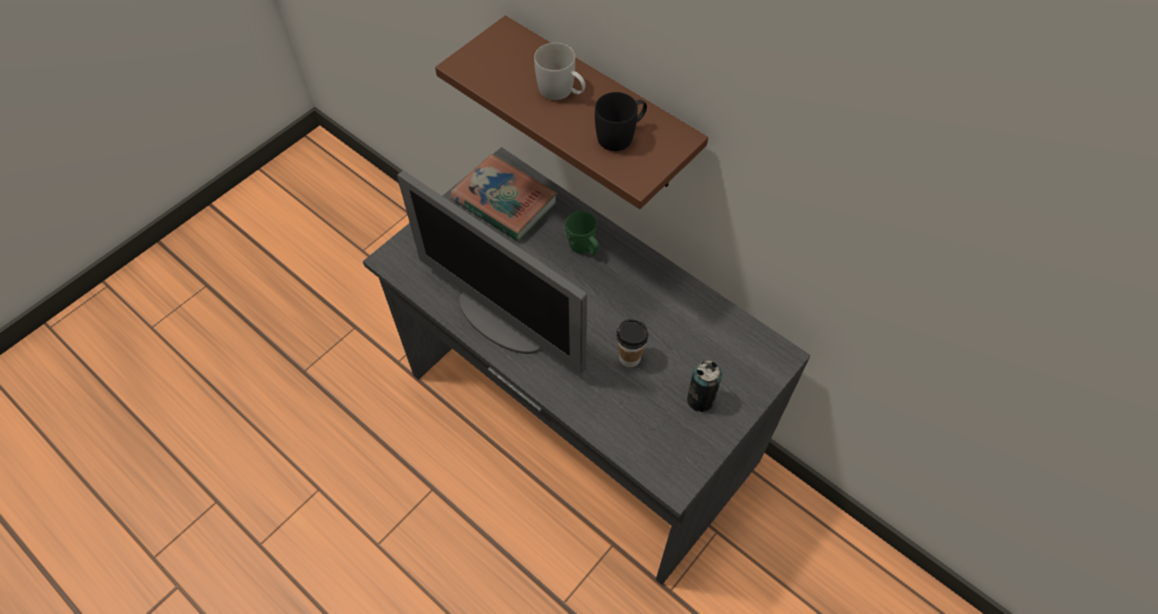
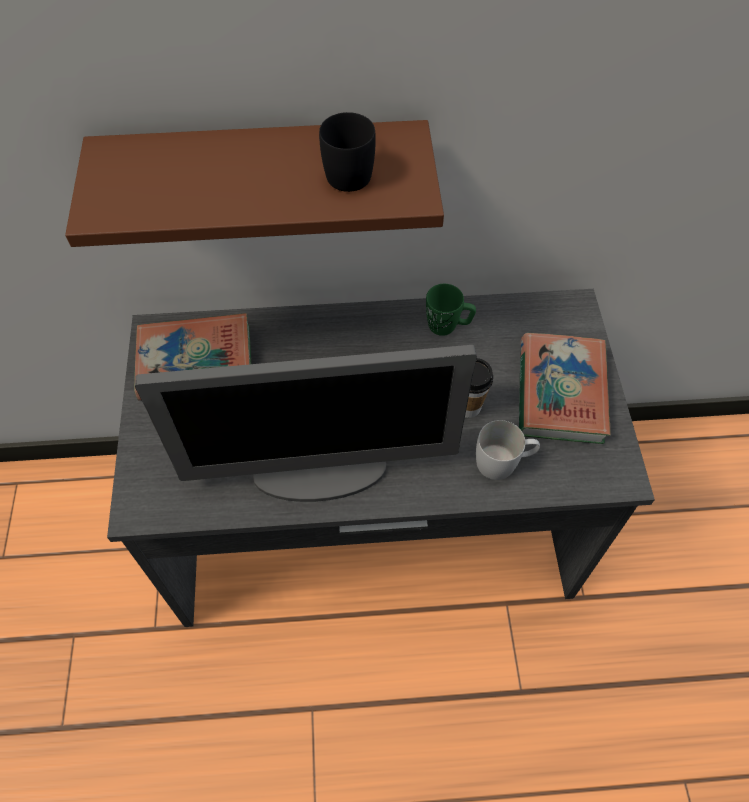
camera: 45 degrees left, 0 degrees up
(562, 92) = (241, 169): white mug -> white mug (504, 462)
(584, 248) = (320, 346): green mug -> green mug (448, 326)
(700, 399) = (560, 392): can -> book

